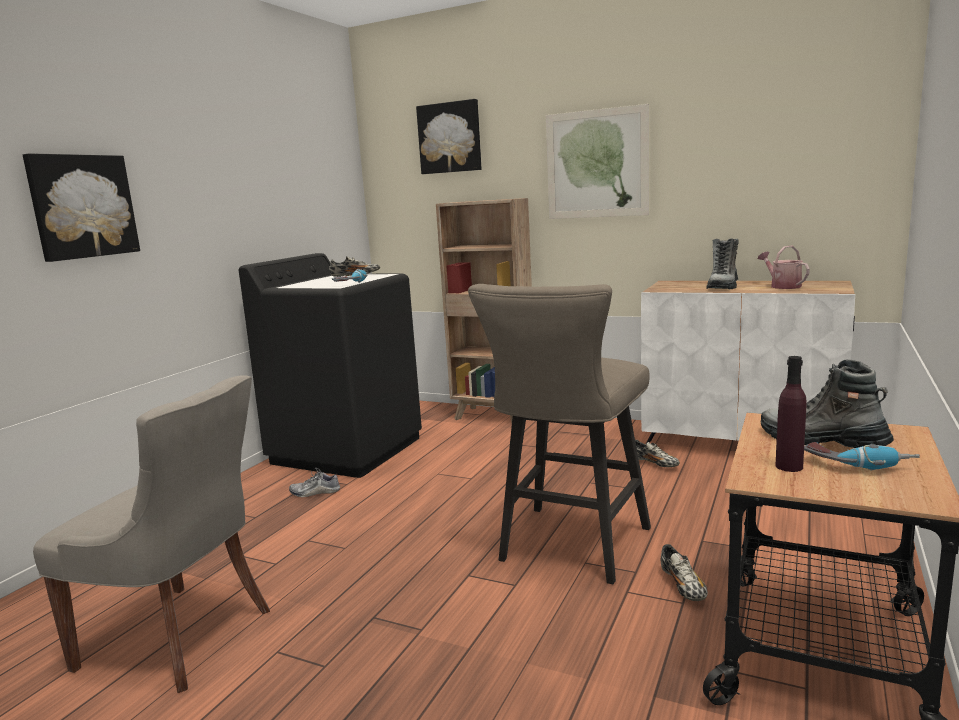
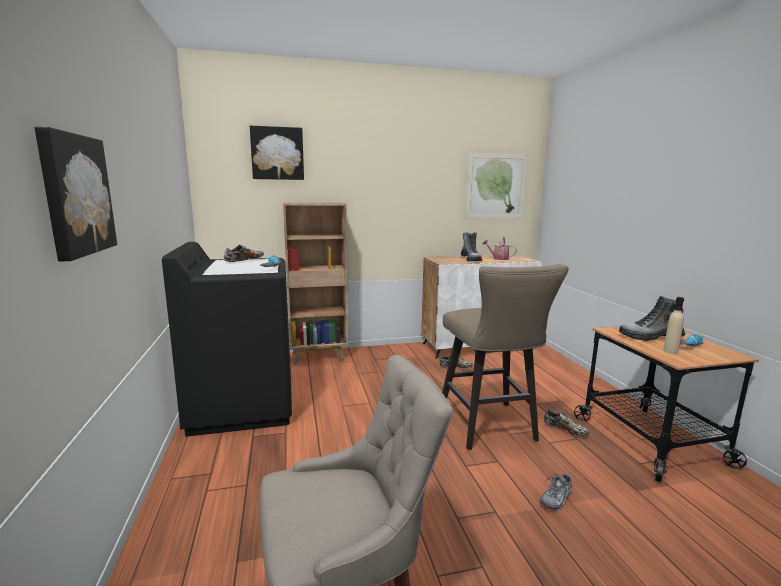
camera: 40 degrees left, 0 degrees up
(315, 492) = (269, 447): shoe -> shoe (556, 498)
(596, 164) = (387, 183): picture -> picture (496, 186)
(789, 466) = (670, 351): purple bottle -> beige bottle

